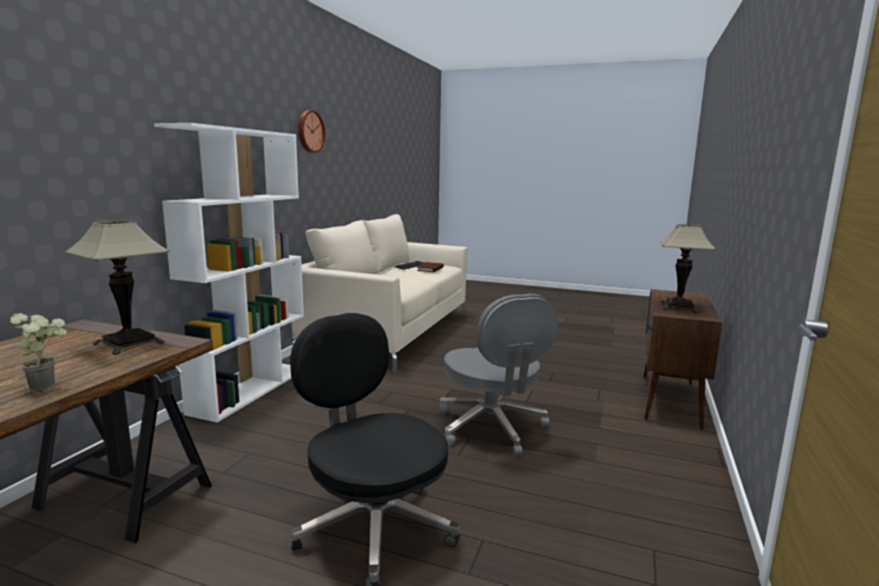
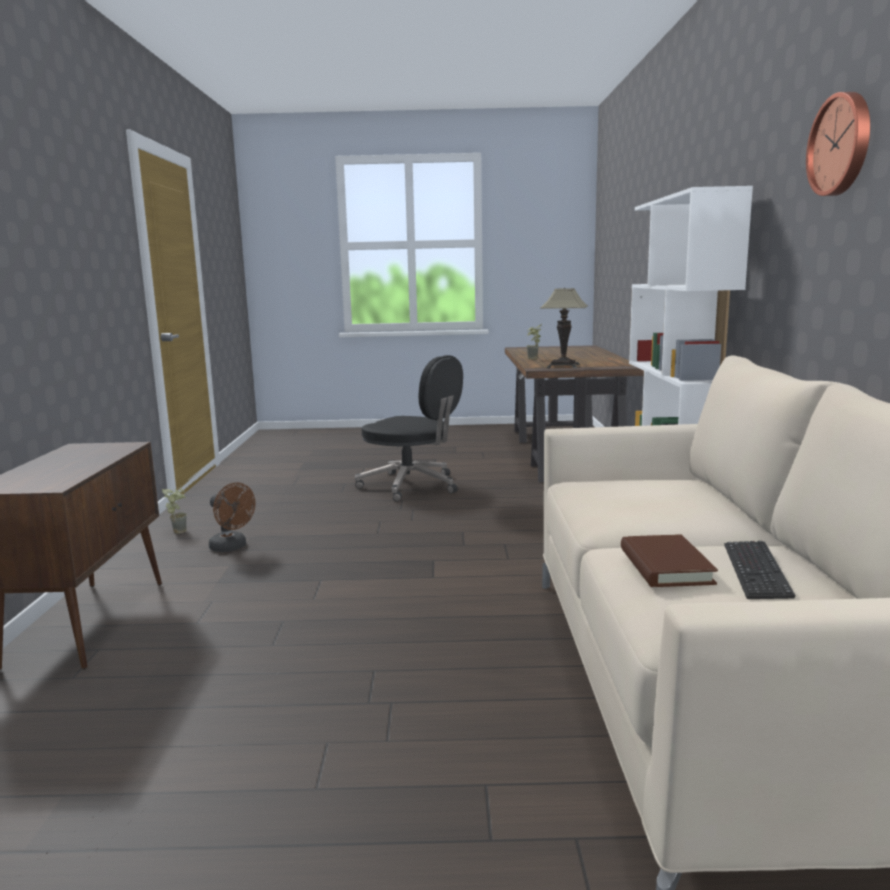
camera: 160 degrees right, 0 degrees up
(491, 428) = (357, 544): grey office chair -> none
(607, 448) = (232, 547): none -> brown fan
(678, 307) = (87, 456): table lamp -> none
(685, 492) = (179, 530): none -> potted plant

